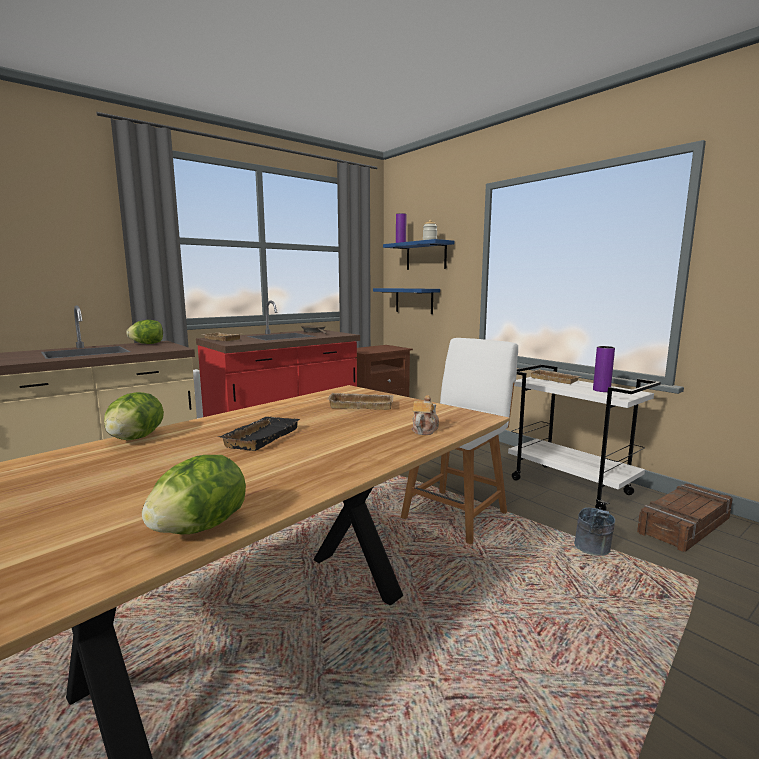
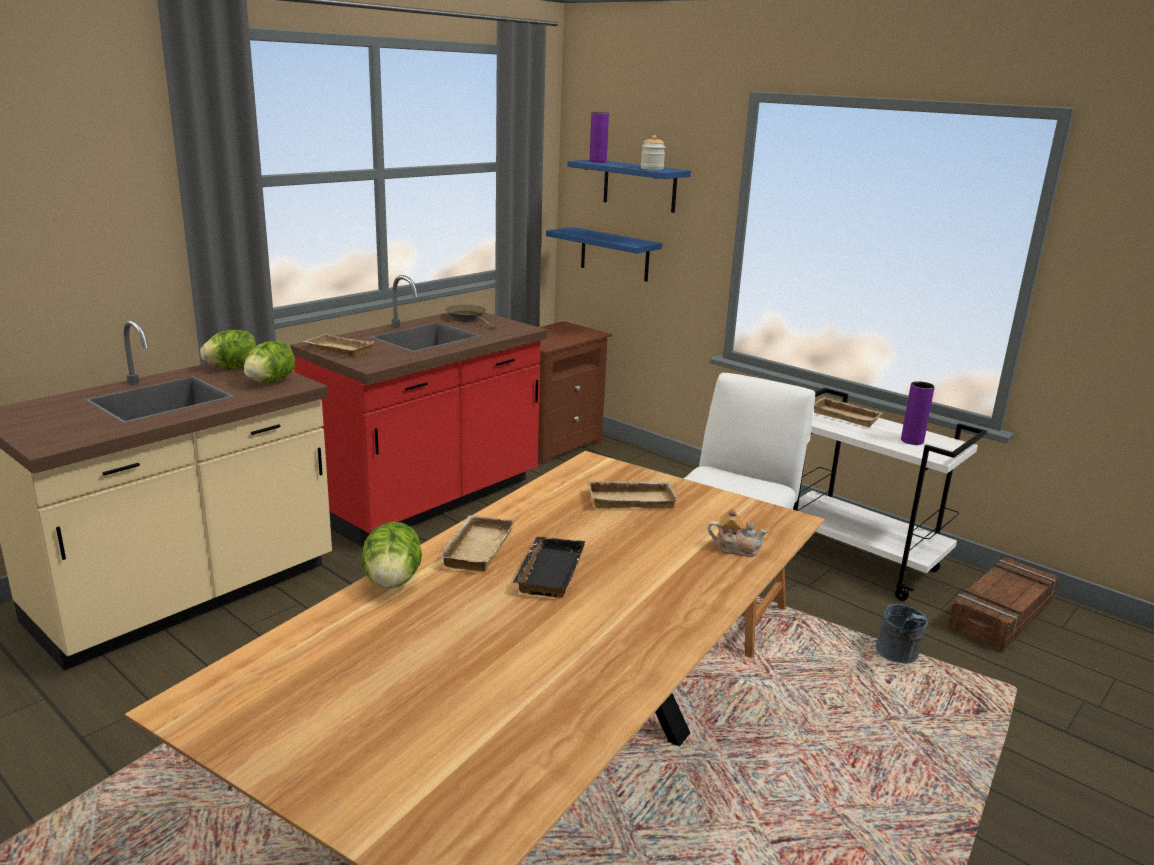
camera: 10 degrees left, 10 degrees up
(200, 528) = (593, 714): lettuce -> lettuce (270, 382)
(219, 424) = (475, 548): none -> beige tray
(424, 430) = (735, 548): teapot -> teapot turned 90 degrees clockwise

